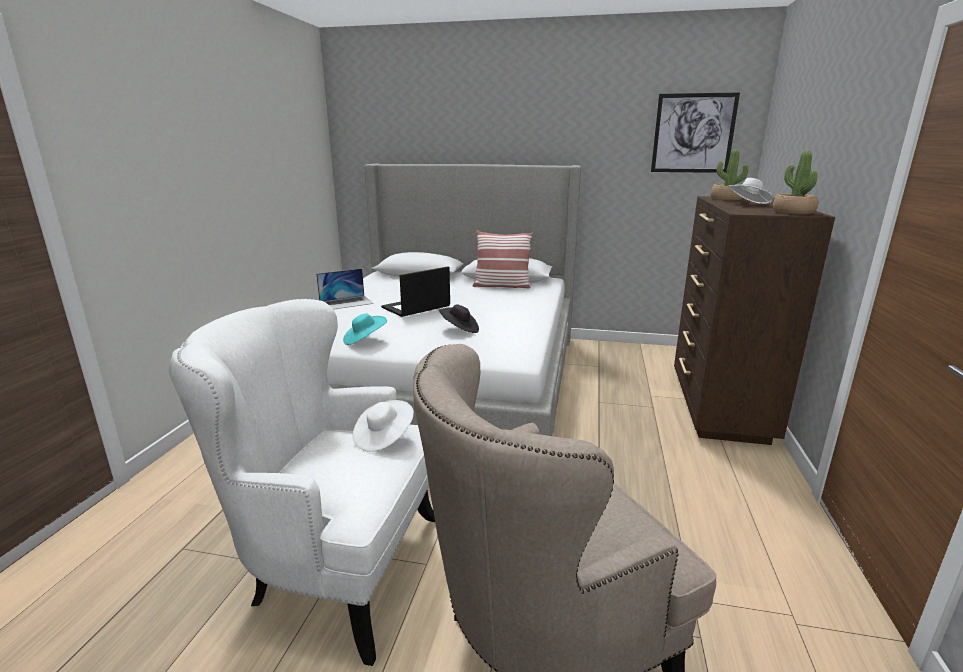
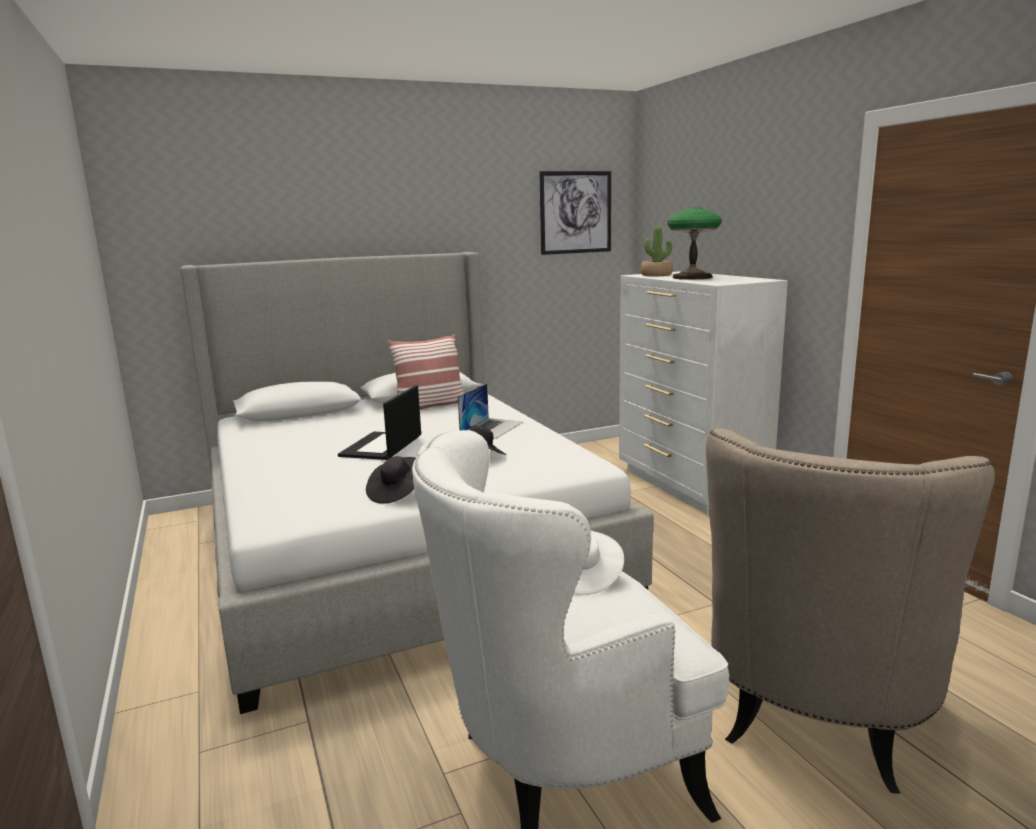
camera: 35 degrees left, 5 degrees down
(346, 302) = (273, 463): laptop -> laptop (491, 428)
(364, 340) = (397, 493): turquoise hat -> black hat
(718, 407) = (689, 485): brown dresser -> white dresser
(748, 204) = (692, 277): white hat -> table lamp
(793, 212) = (751, 280): potted plant -> none

